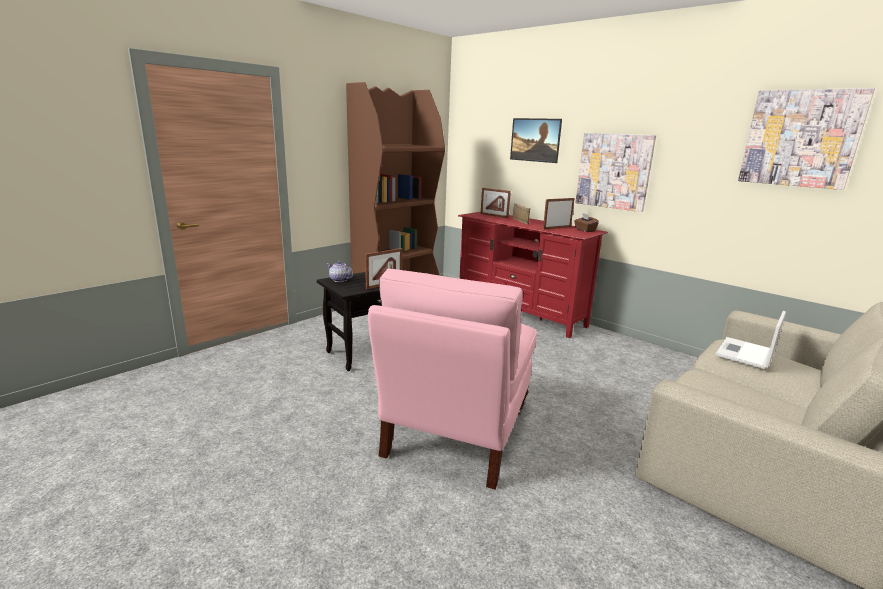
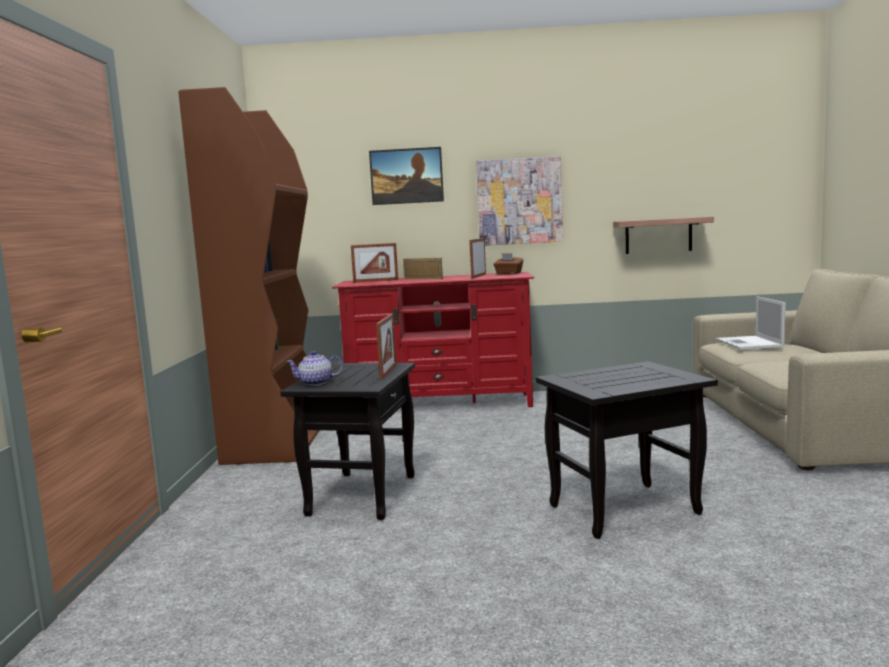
camera: 40 degrees left, 10 degrees down
(456, 433) = (623, 511): pink armchair -> black side table
(737, 223) = (658, 235): none -> shelf
(800, 138) = (693, 147): picture -> none

